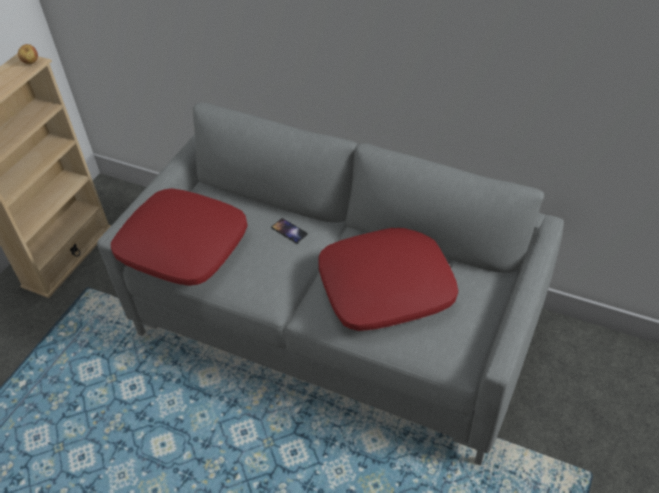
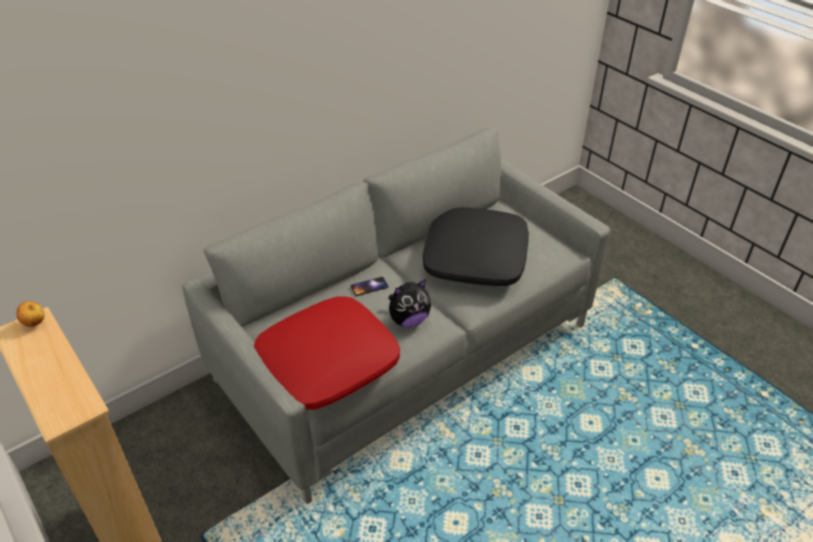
camera: 65 degrees left, 5 degrees down
(263, 275) = (408, 320): none -> plush toy
(386, 288) = (476, 257): red pillow -> black pillow

